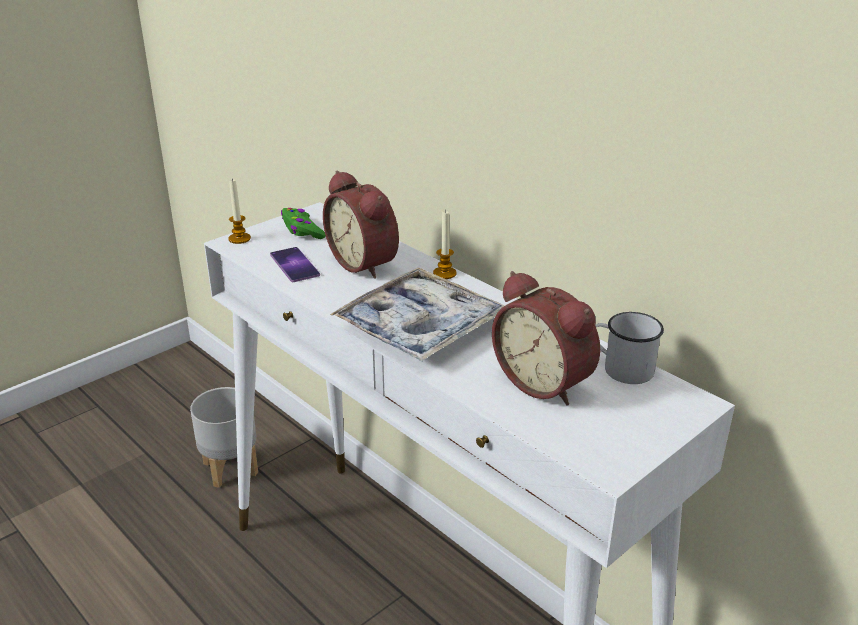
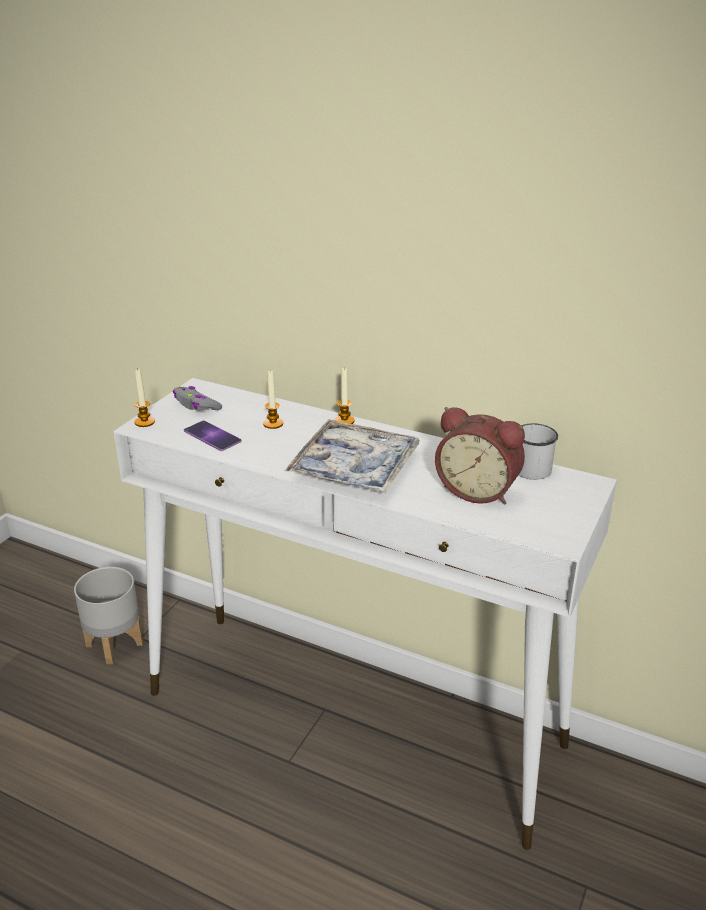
camera: 20 degrees left, 0 degrees up
(302, 230) = (196, 405): green game controller -> grey game controller
(366, 263) = (273, 424): alarm clock -> candle

